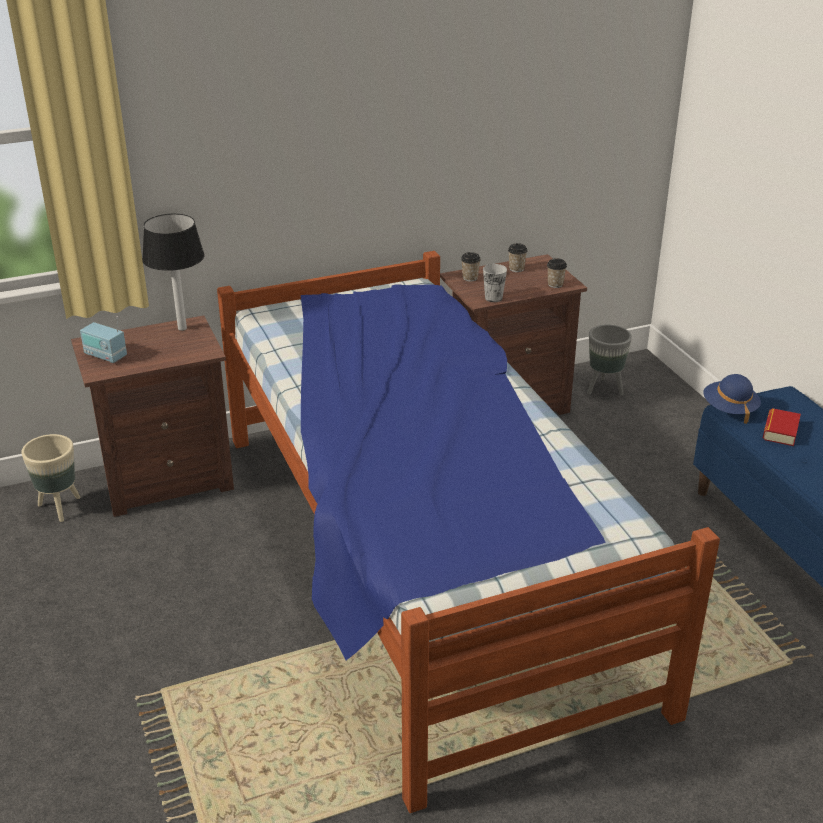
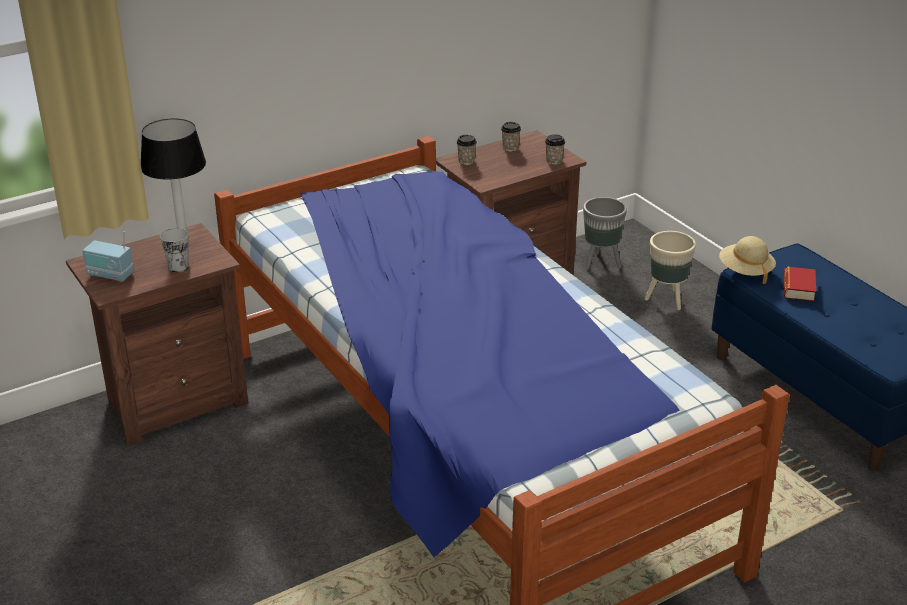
camera: 10 degrees left, 0 degrees up
(60, 508) = (66, 443): beige planter -> beige planter (667, 300)
(493, 298) = (496, 180): cup -> cup (178, 267)
(729, 409) = (745, 271): blue hat -> beige hat

